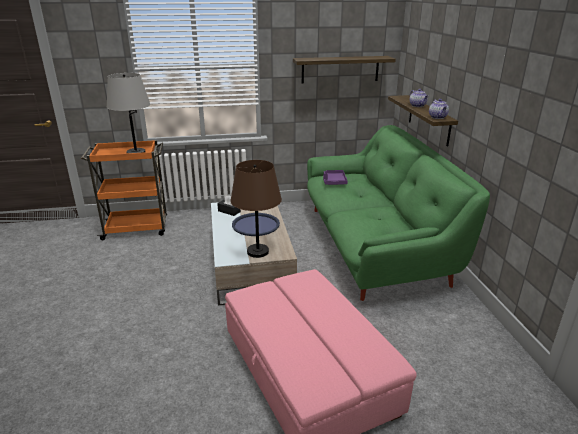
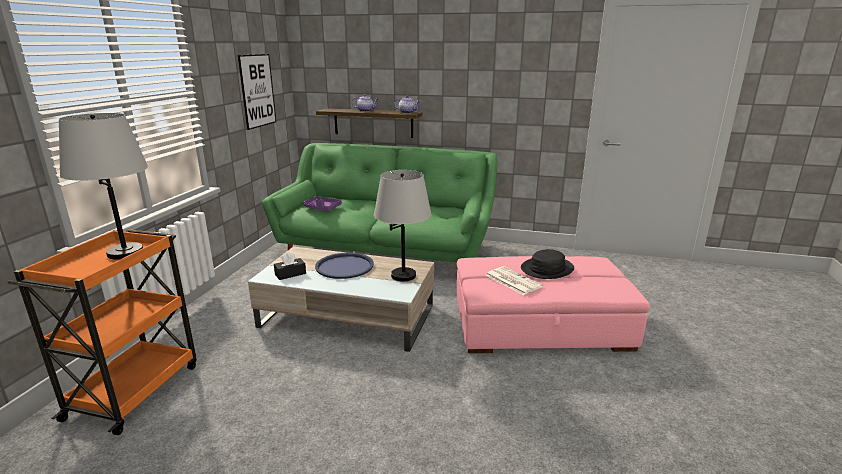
camera: 65 degrees left, 5 degrees down
(258, 251) = (403, 275): brown table lamp -> grey table lamp
(278, 305) = (512, 281): none -> newspaper
(323, 322) = (547, 269): none -> black hat
(340, 69) = (257, 91): shelf -> picture

